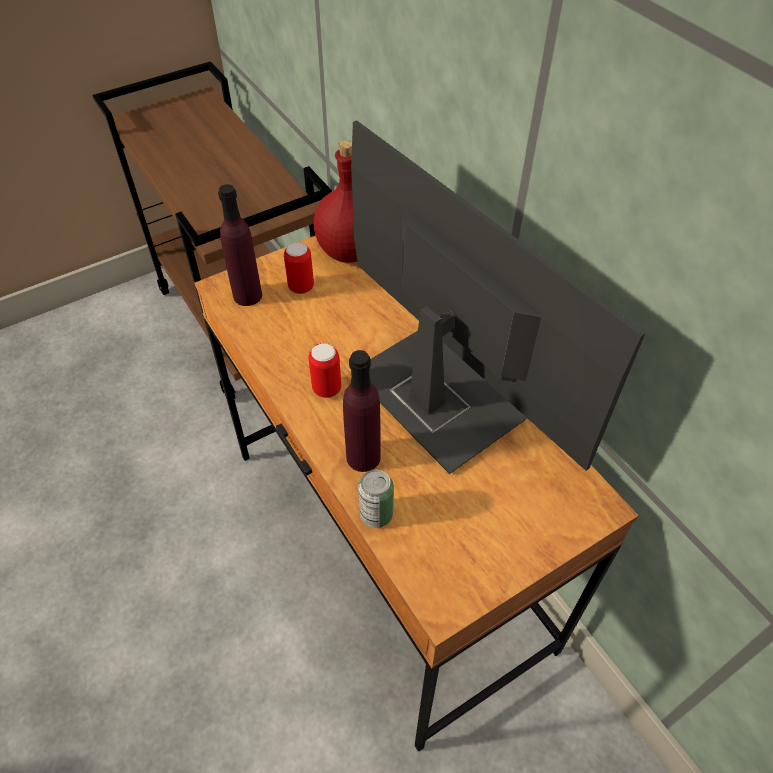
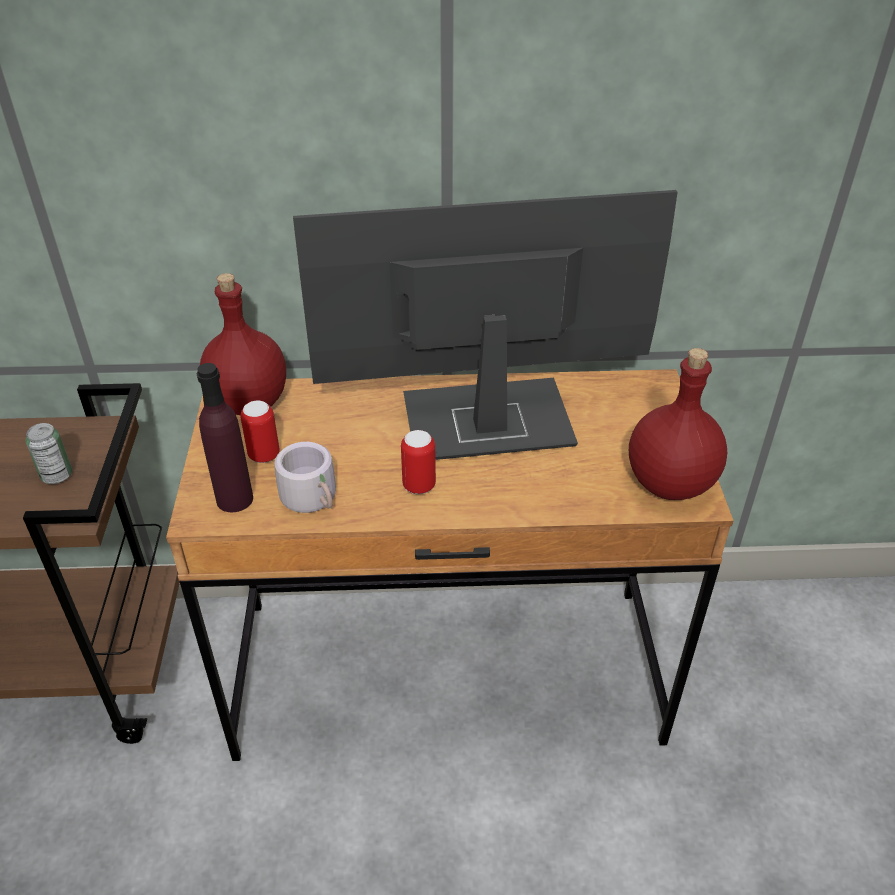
camera: 60 degrees left, 10 degrees down
(275, 336) = (315, 498): none -> grey mug
(363, 457) = (519, 491): purple bottle -> none
(376, 514) = (587, 506): can -> can (57, 476)
(453, 569) = (669, 482): none -> red bottle

